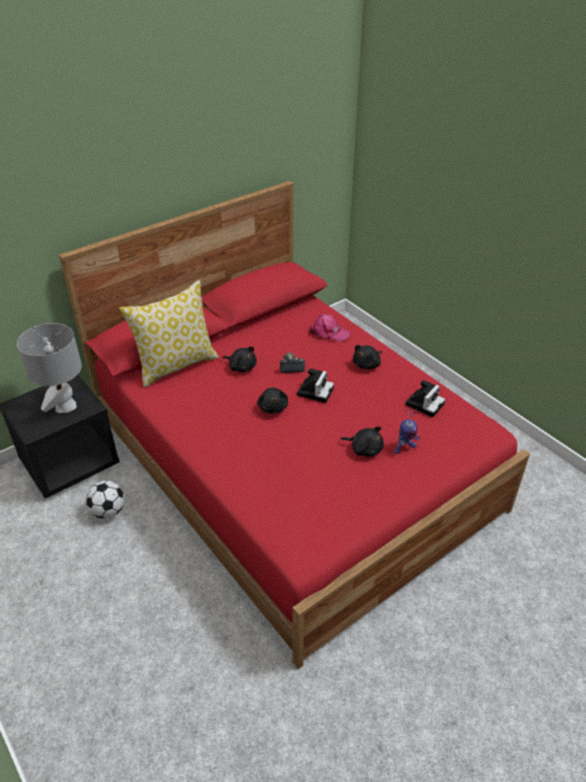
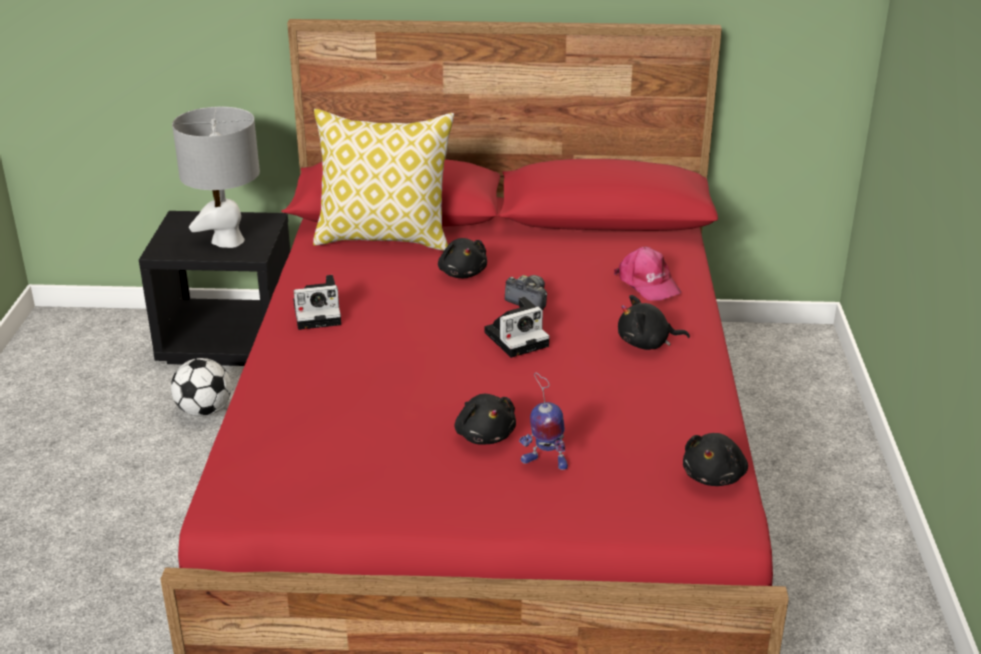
camera: 40 degrees right, 10 degrees down
(273, 407) = (432, 330): black plush toy -> black plush toy (714, 476)
(425, 403) = (665, 427): camera -> camera (319, 313)

